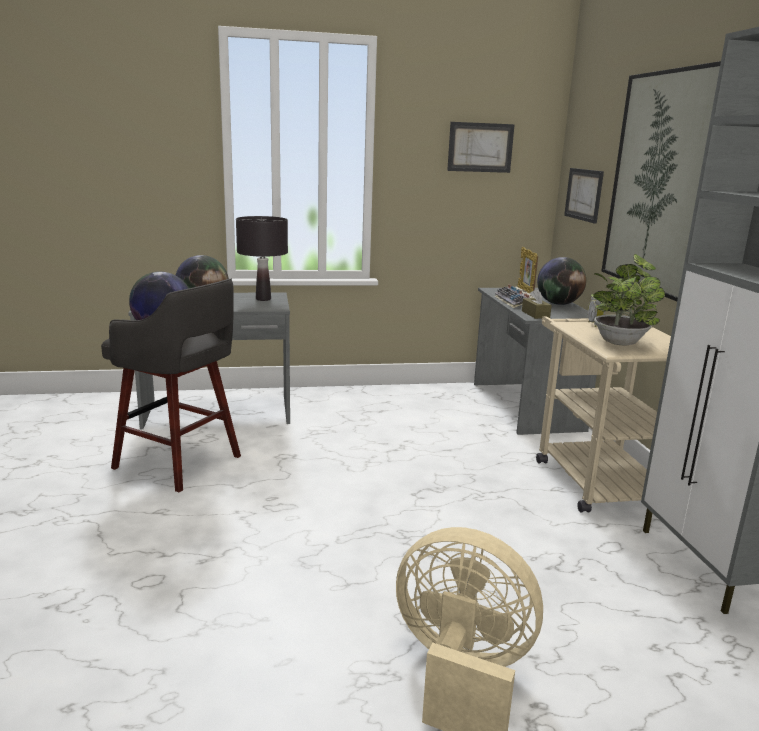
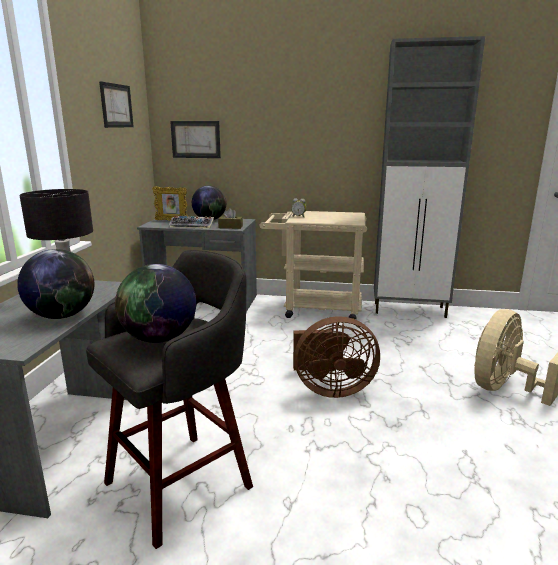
camera: 70 degrees left, 0 degrees up
(363, 512) = (330, 389): none -> brown fan
(620, 341) = (335, 218): potted plant -> none
(659, 182) = (289, 124): picture -> none

